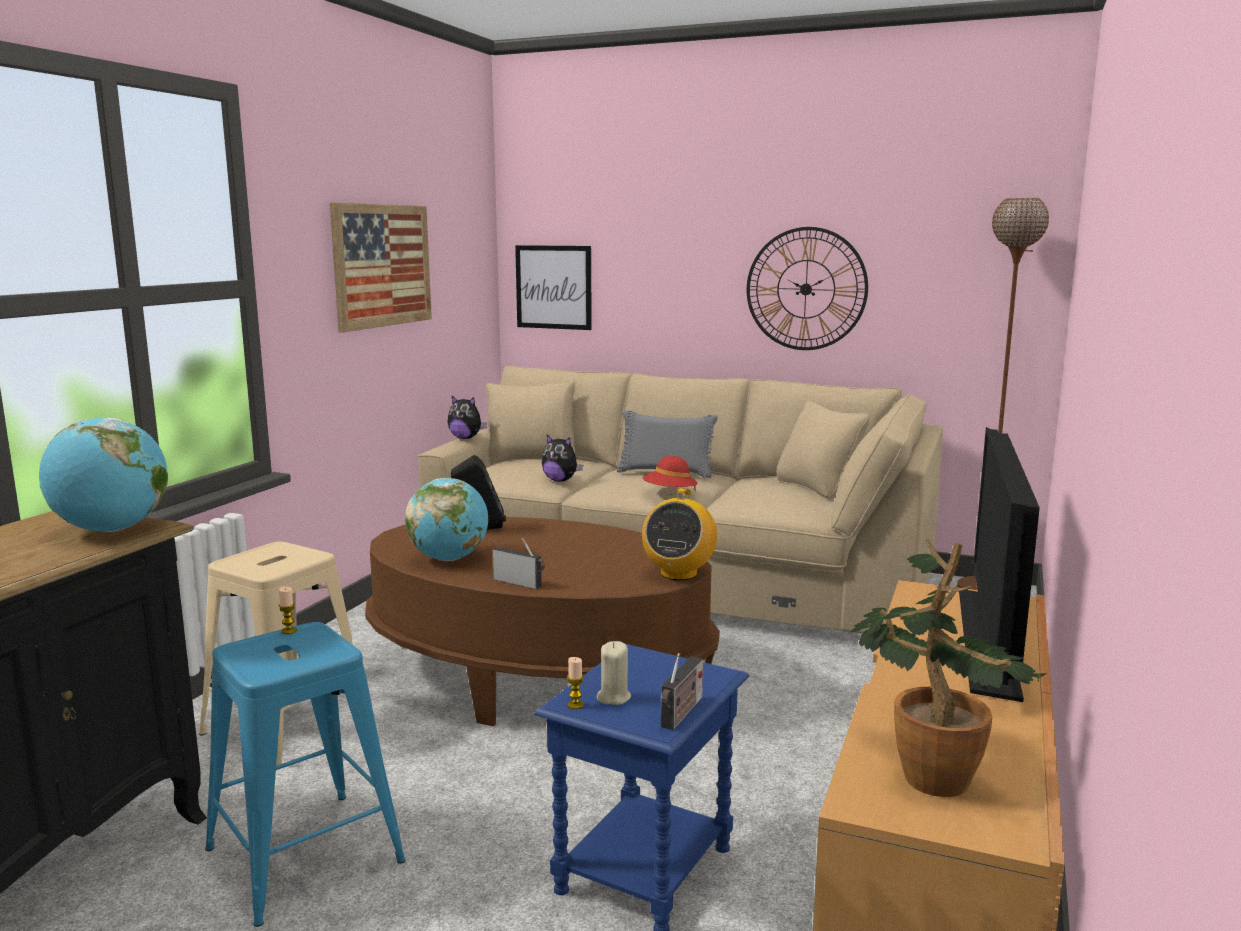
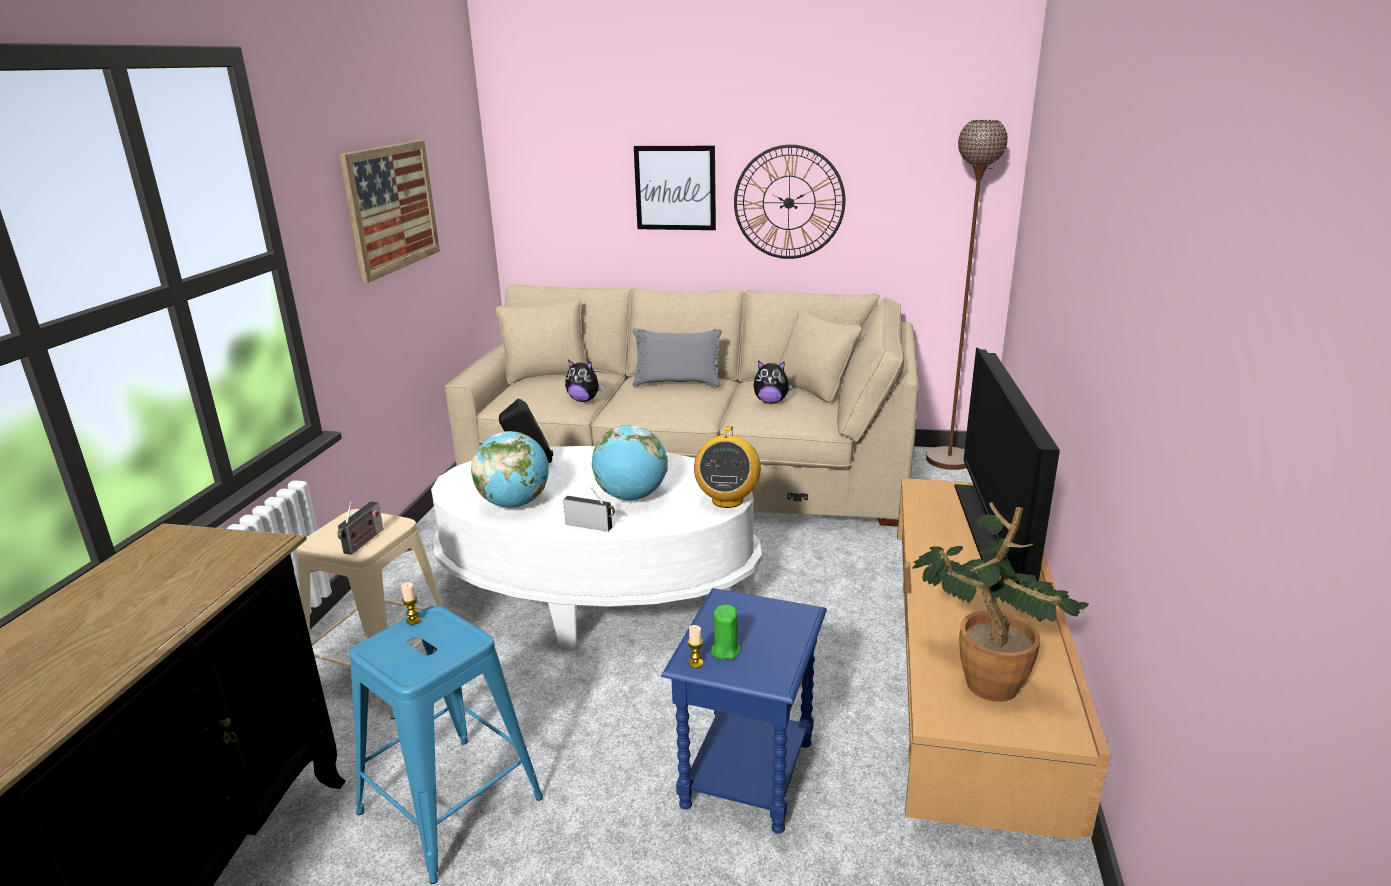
camera: 10 degrees left, 10 degrees up
(112, 530) = (229, 554): globe -> globe (631, 497)
(466, 438) = (484, 362): plush toy -> plush toy (771, 402)
(537, 676) = (598, 591): brown coffee table -> white coffee table
(553, 287) = (546, 204): picture -> picture (675, 188)
(613, 697) = (725, 650): beige candle -> green candle
(669, 494) = (689, 408): red hat -> none
(681, 714) = (788, 661): radio -> radio (363, 542)

